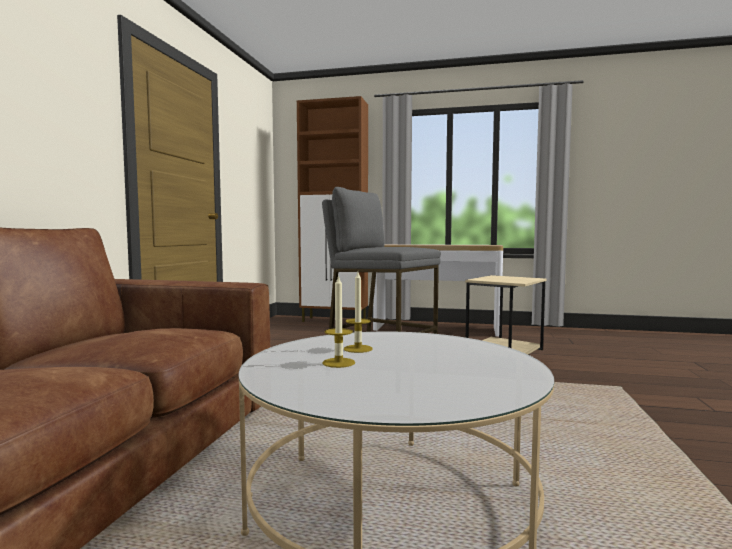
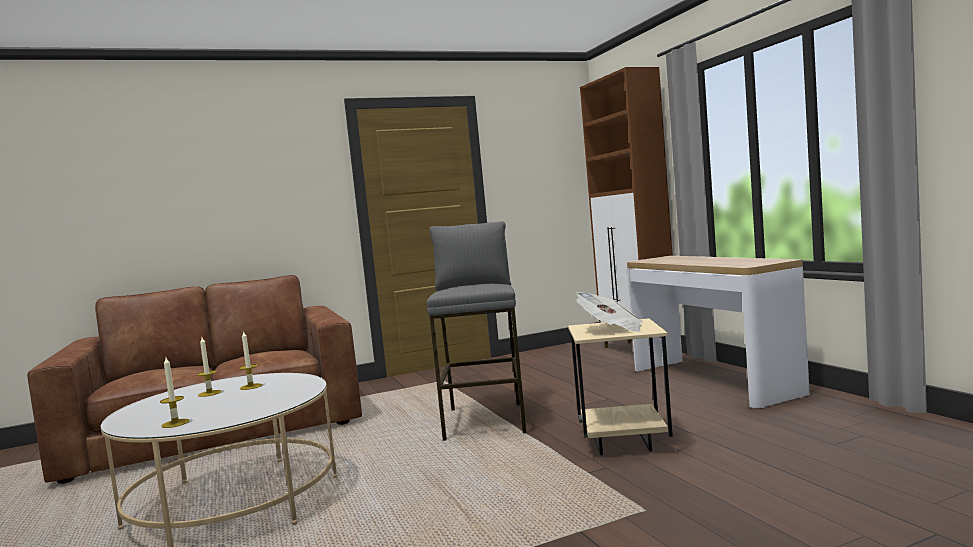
camera: 55 degrees right, 0 degrees up
(486, 385) = (175, 423): none -> candle
(510, 279) = (611, 329): none -> newspaper

